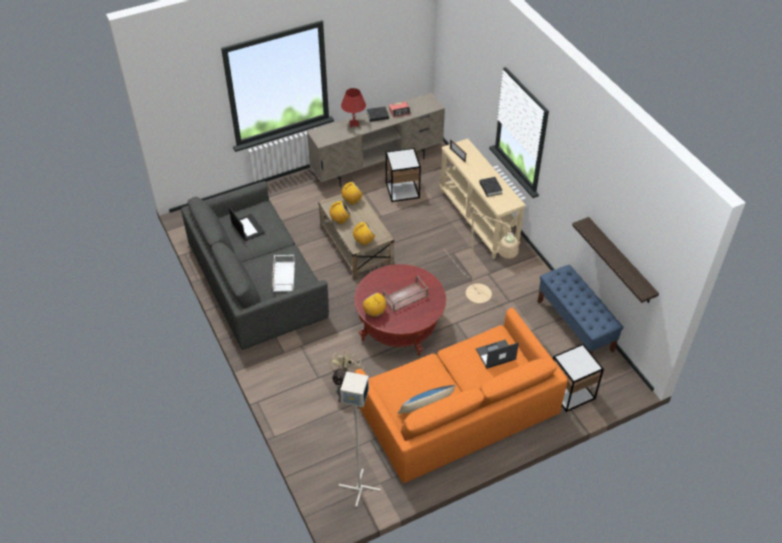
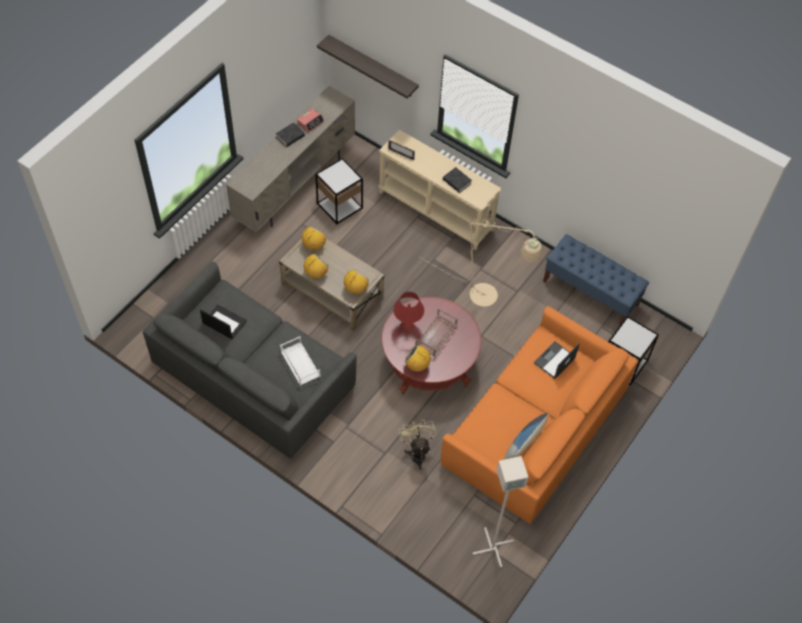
camera: 30 degrees left, 10 degrees up
(354, 124) = (271, 156): red table lamp -> red table lamp (407, 325)
(620, 261) = (638, 224): shelf -> shelf (373, 66)

